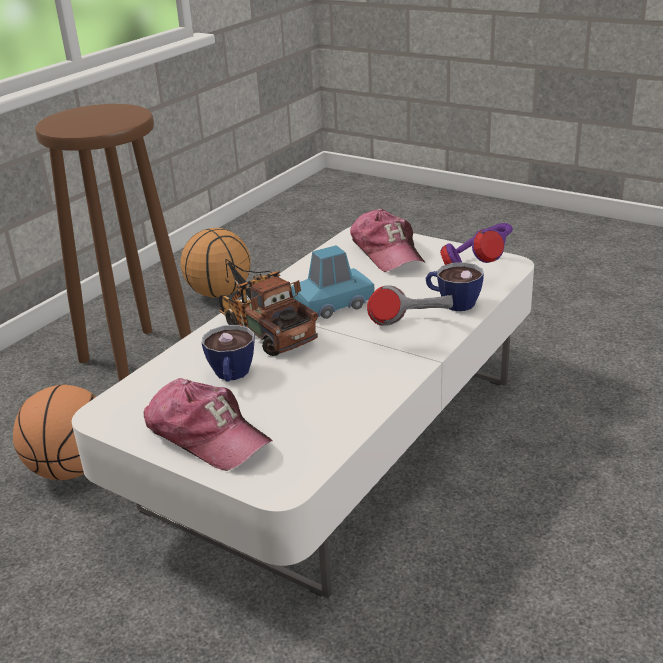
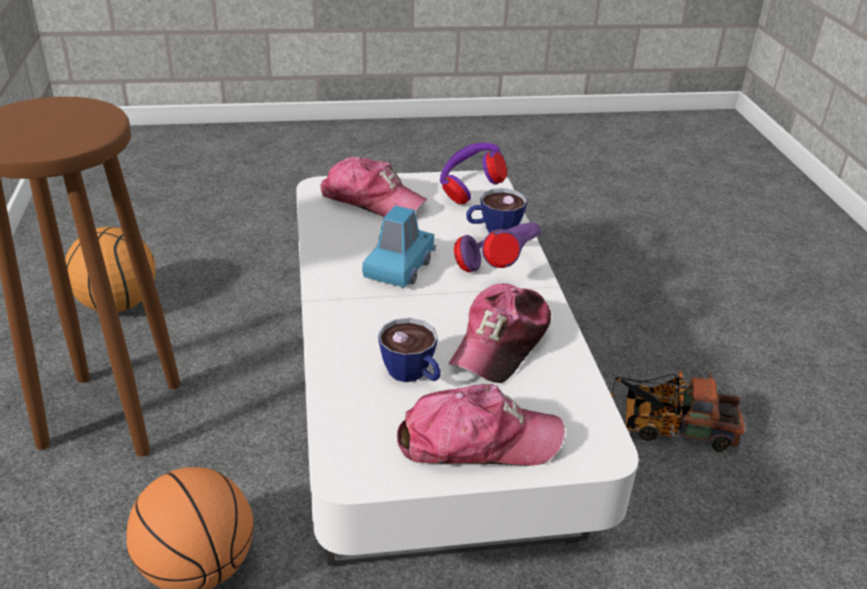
camera: 45 degrees left, 5 degrees up
(264, 328) = (371, 315): toy truck -> toy truck (670, 428)
(325, 382) = (501, 343): none -> cap
(410, 331) = (498, 268): grey headphones -> purple headphones

